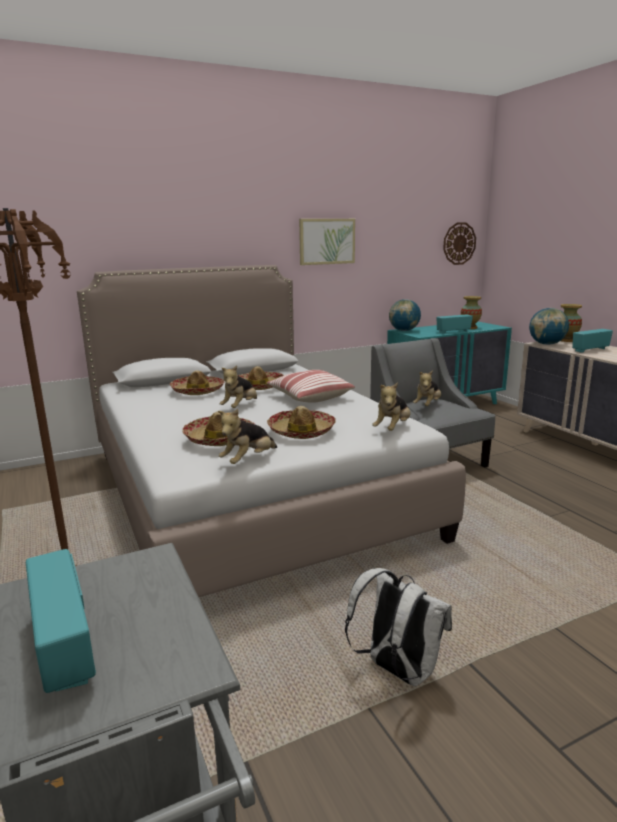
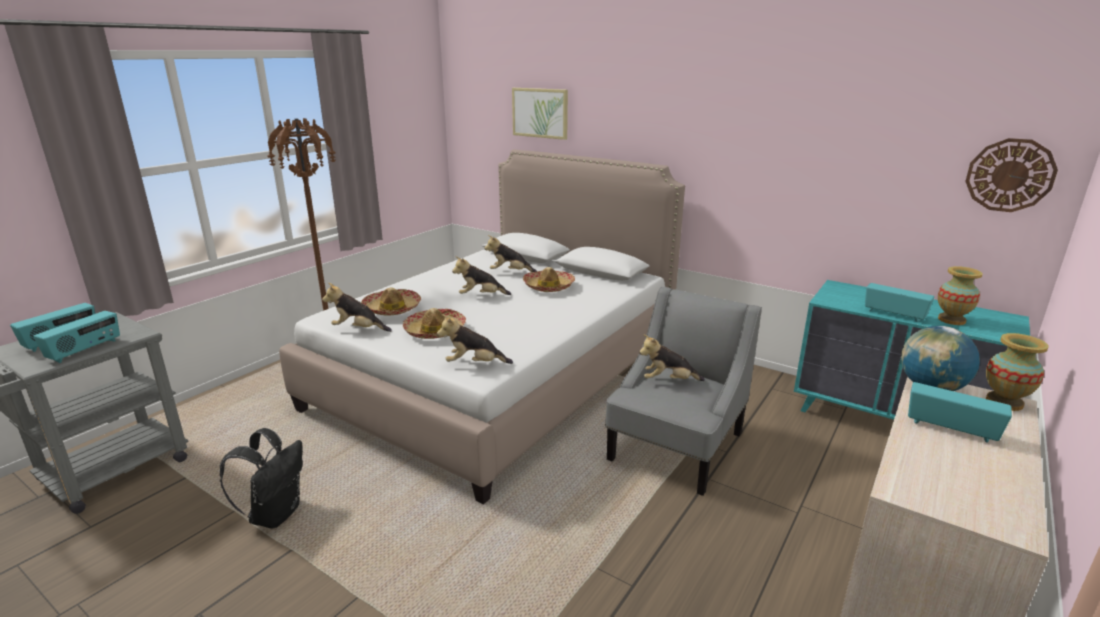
camera: 60 degrees right, 5 degrees up
(168, 611) = (85, 350): none -> radio
(198, 391) = (510, 272): hat -> plush toy
(309, 397) = (536, 312): pillow -> none
(327, 241) = (748, 145): picture -> picture (540, 113)
(397, 670) = (275, 514): white backpack -> black backpack
(404, 330) = (839, 288): globe -> none

